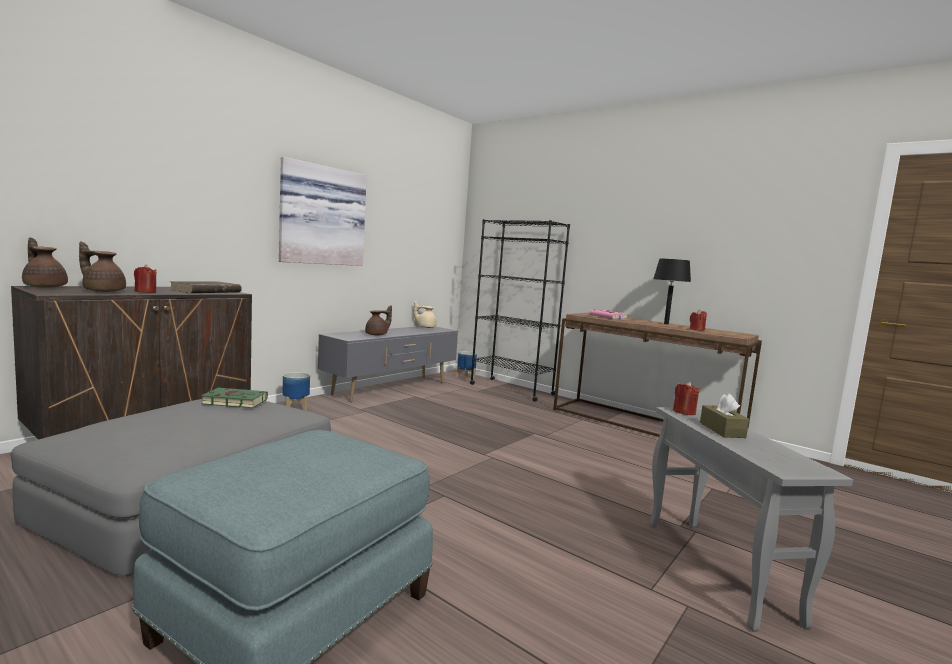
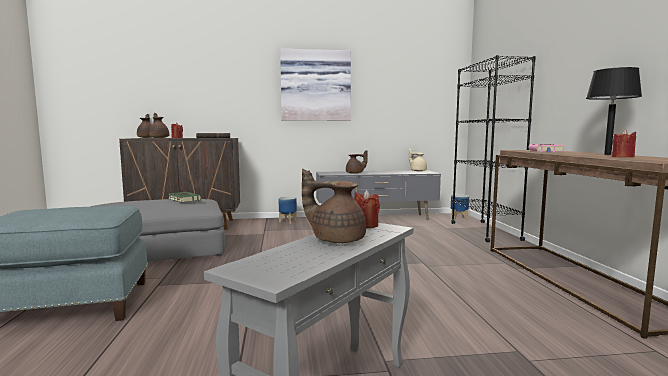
camera: 45 degrees right, 0 degrees up
(722, 430) = (336, 239): brown tissue box -> brown teapot

